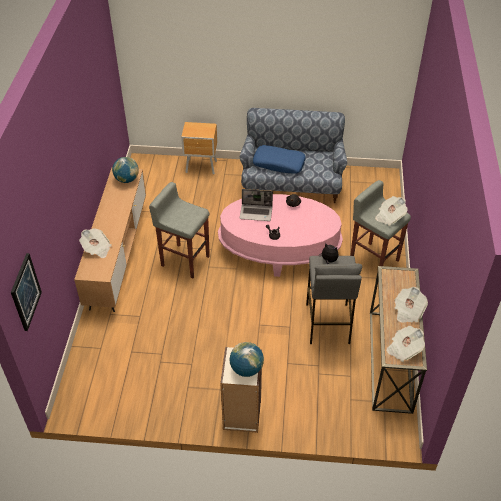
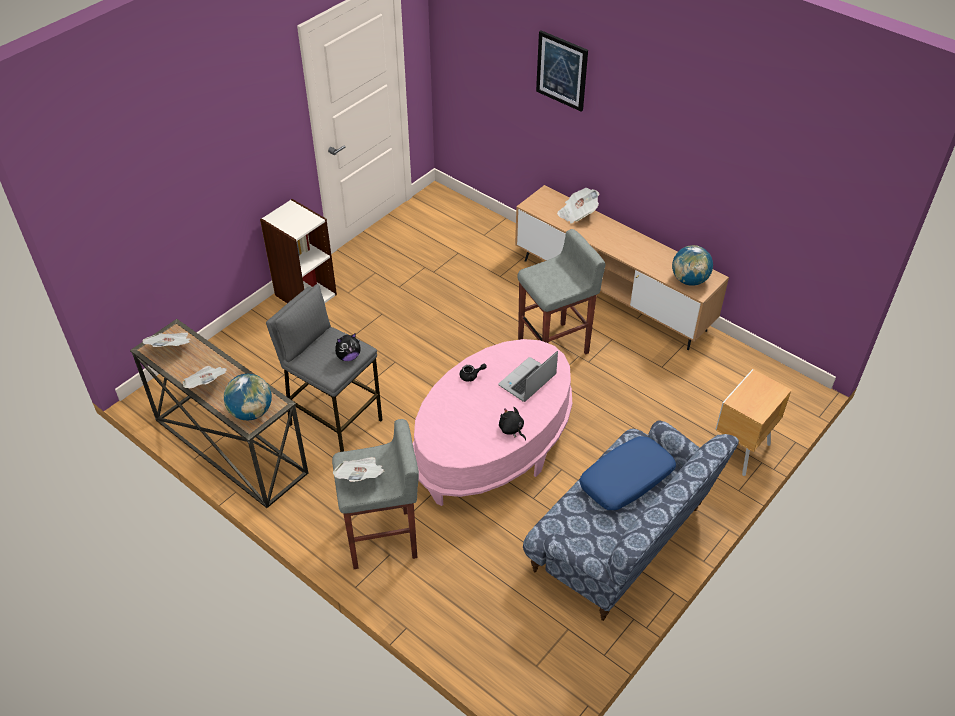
camera: 125 degrees right, 0 degrees up
(25, 292) = (459, 47): picture -> picture (562, 70)
(246, 369) = (285, 220): globe -> globe (251, 412)

